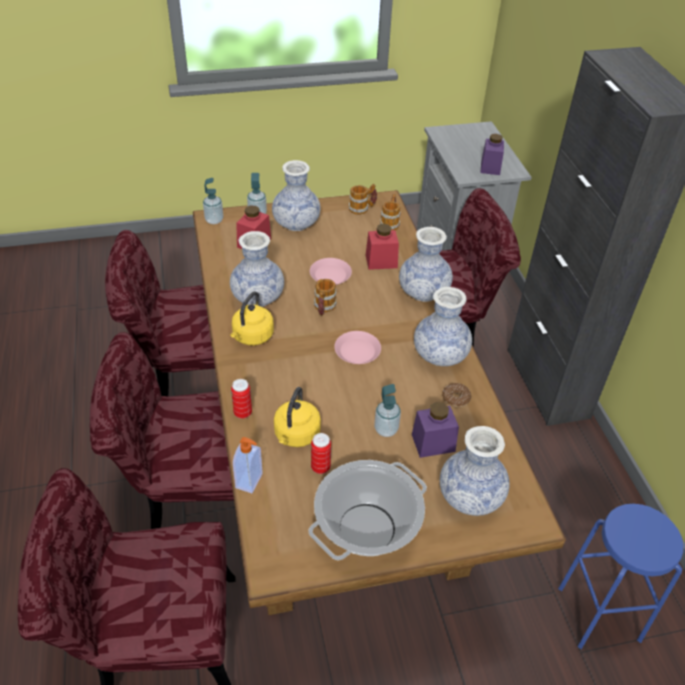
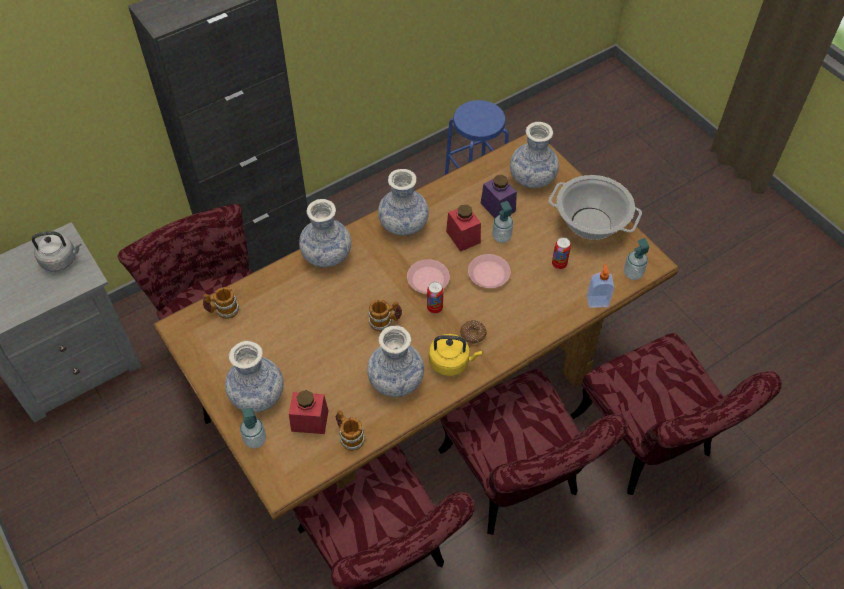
camera: 110 degrees left, 10 degrees up
(214, 220) = (283, 480): soap dispenser -> soap dispenser (633, 273)
(243, 413) = (539, 332): can -> can (434, 308)
(296, 435) = (540, 289): yellow kettle -> none
(330, 275) = (333, 333): pink plate -> pink plate (488, 274)
(362, 208) = (204, 343): mug -> mug (349, 436)
(381, 261) = (293, 299): red jar -> red jar (463, 237)
(456, 398) = (446, 204): donut -> donut (473, 334)
(490, 167) = (61, 260): purple jar -> grey kettle

